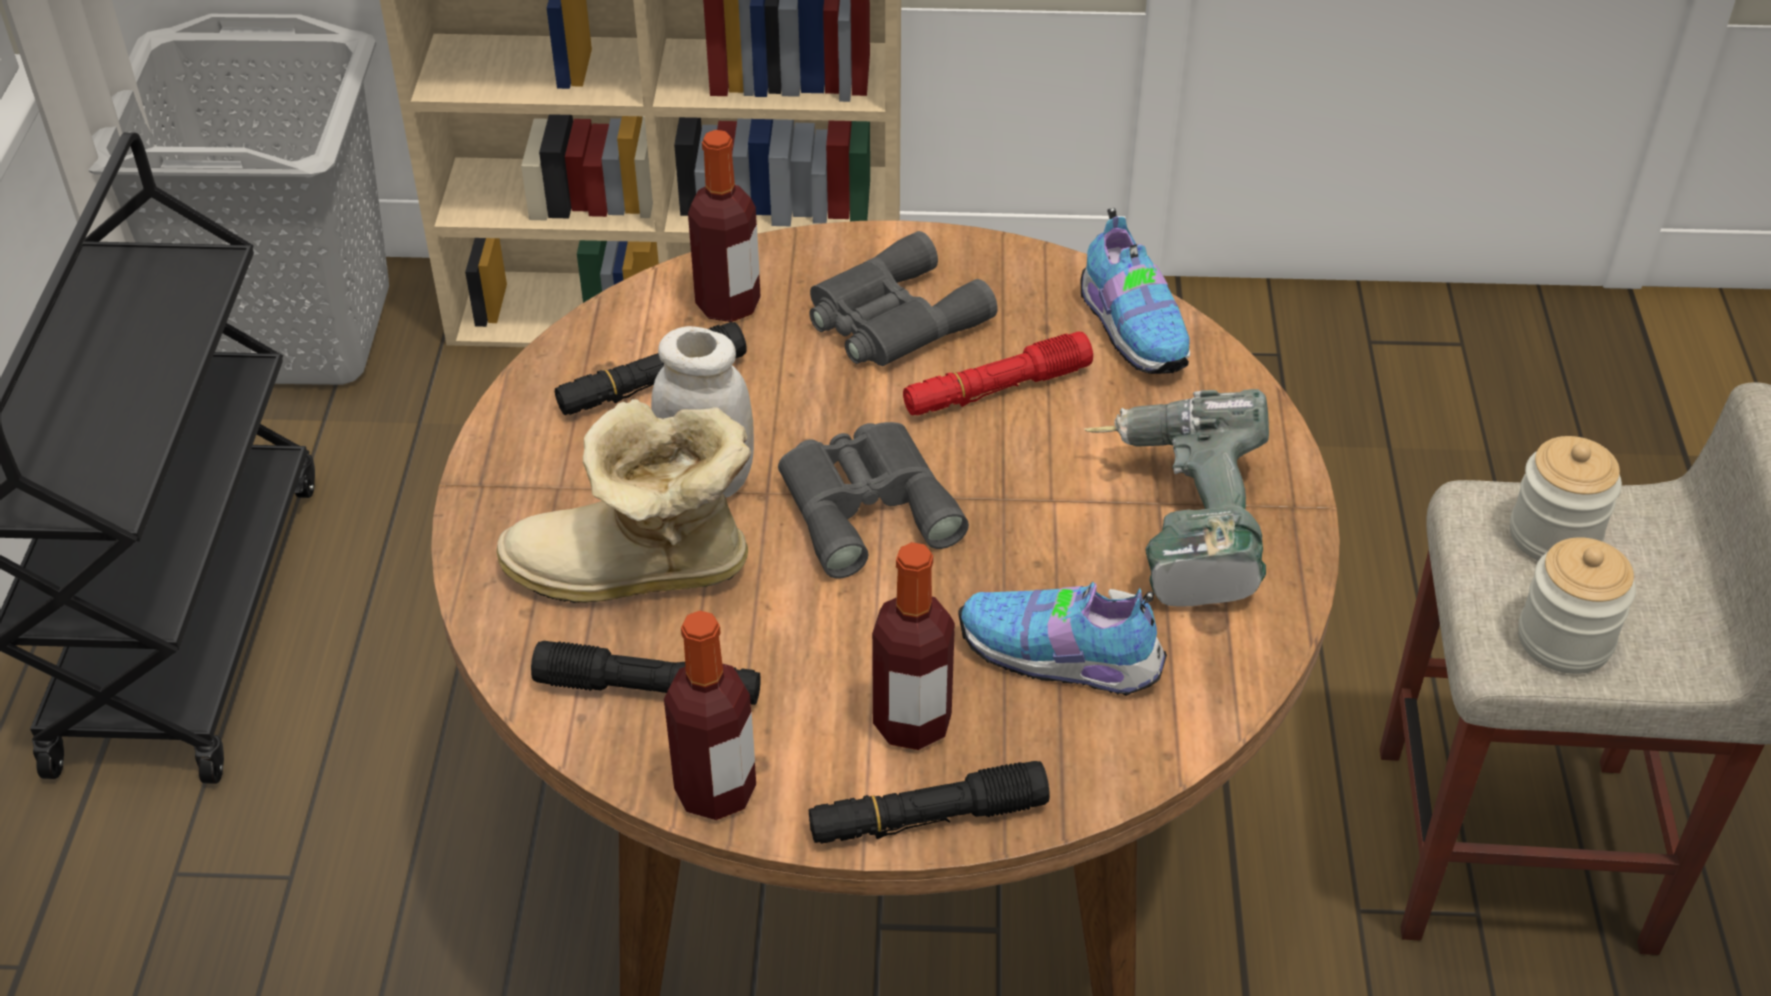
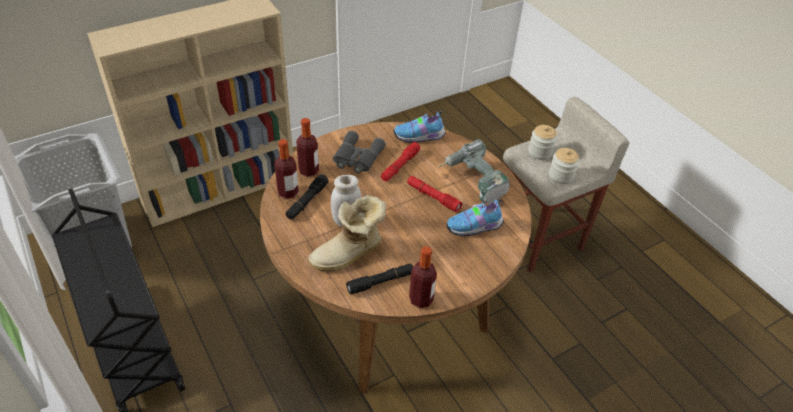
camera: 35 degrees left, 0 degrees up
(865, 504) = (393, 209): grey binoculars -> none
(912, 723) = (453, 259): bottle -> bottle (288, 192)
(927, 818) = (477, 281): black flashlight -> none
(1014, 518) = (433, 197): none -> red flashlight
(1133, 329) = (420, 137): shoe -> shoe turned 135 degrees clockwise

